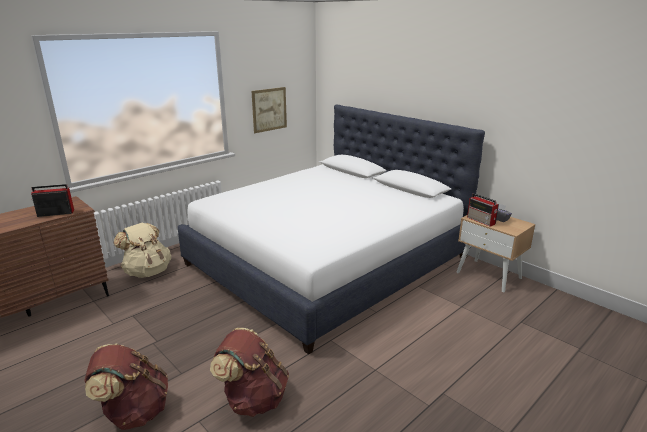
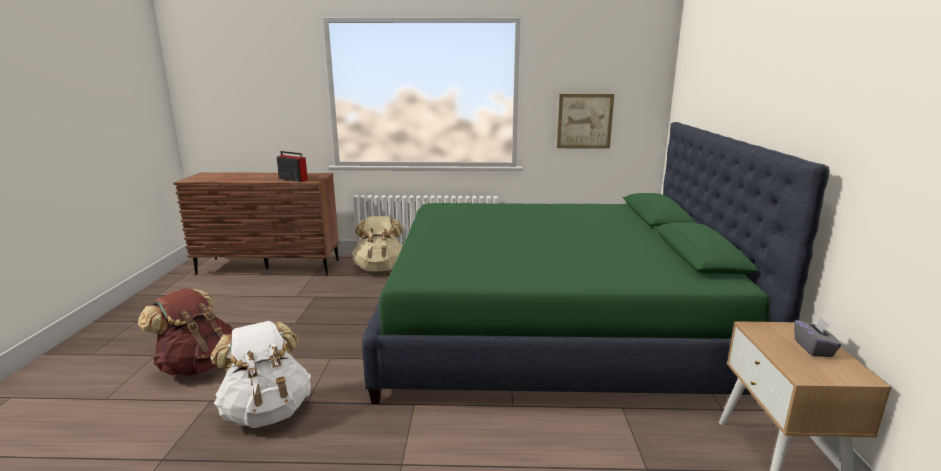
camera: 45 degrees right, 5 degrees down
(253, 398) = (267, 411): brown backpack -> white backpack
(328, 260) = (551, 325): white bed -> green bed
(481, 221) = (766, 338): radio -> none

